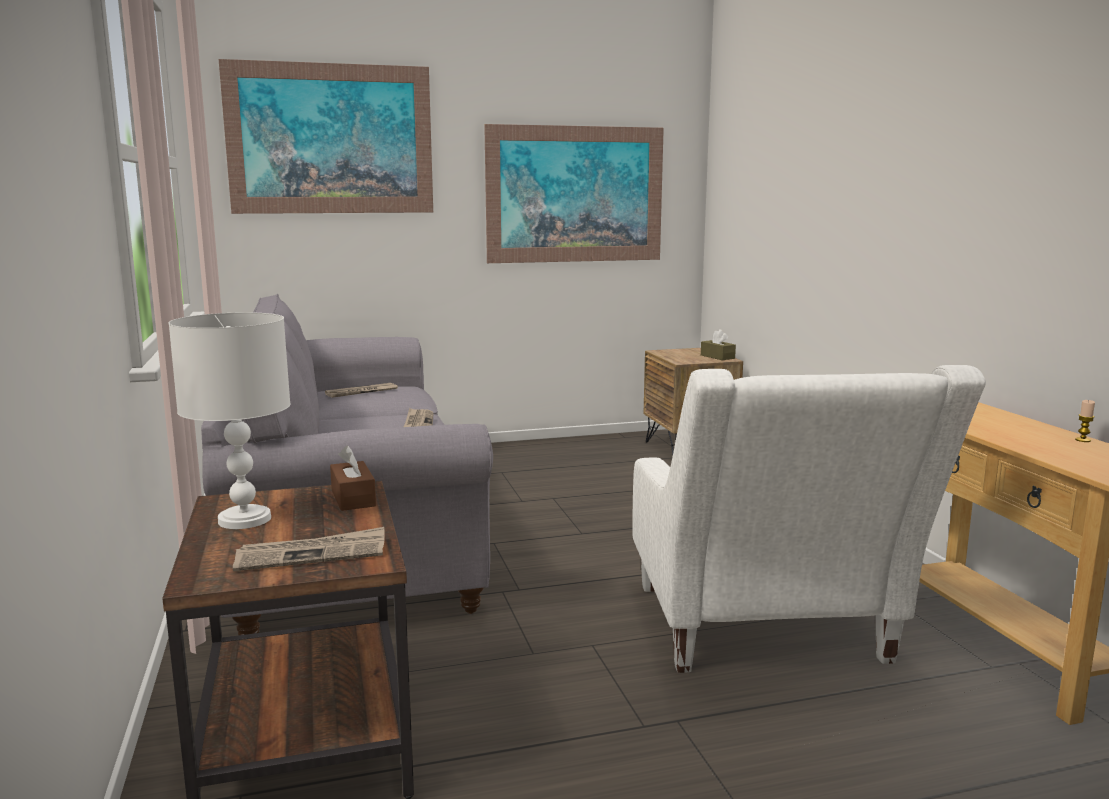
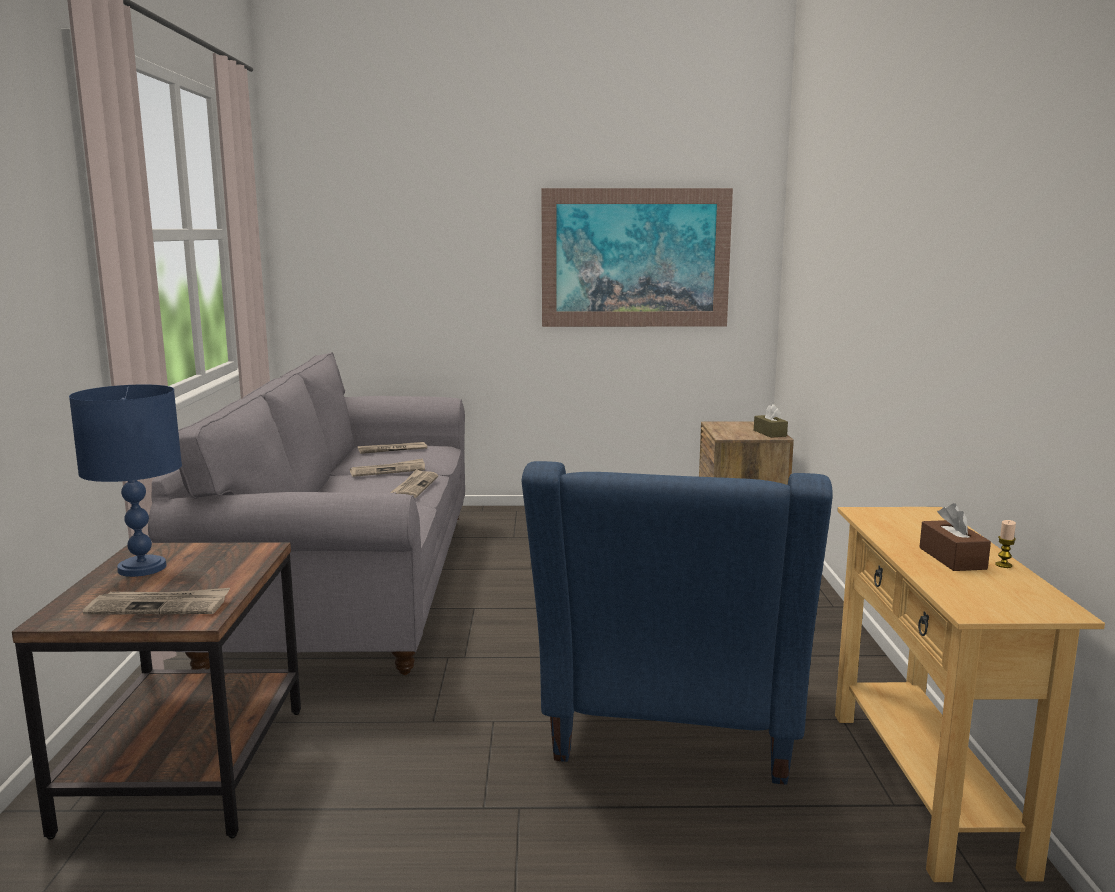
camera: 15 degrees right, 0 degrees up
(243, 519) = (141, 568): white table lamp -> blue table lamp
(331, 139) = (392, 205): picture -> none
(353, 498) = (248, 557): brown tissue box -> brown tissue box (952, 558)
(376, 412) = (388, 470): none -> newspaper
(766, 637) = (670, 737): white armchair -> blue armchair

